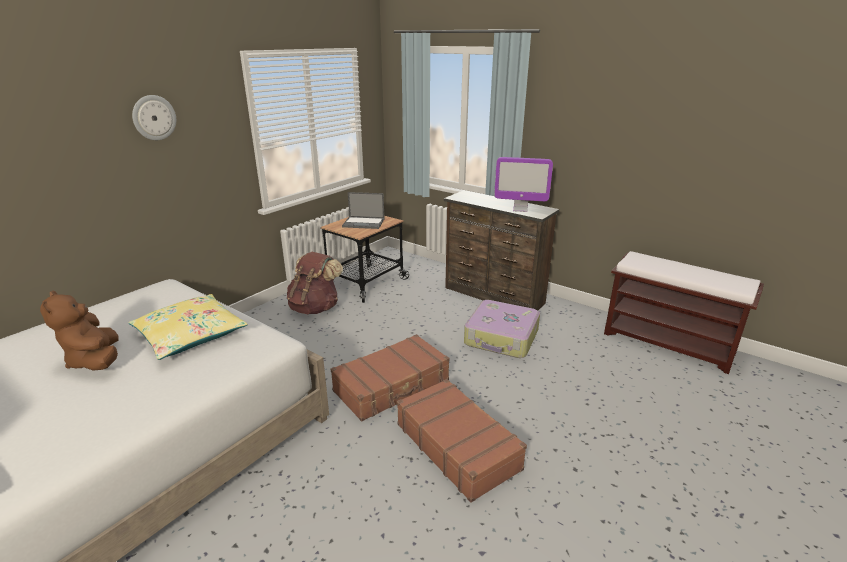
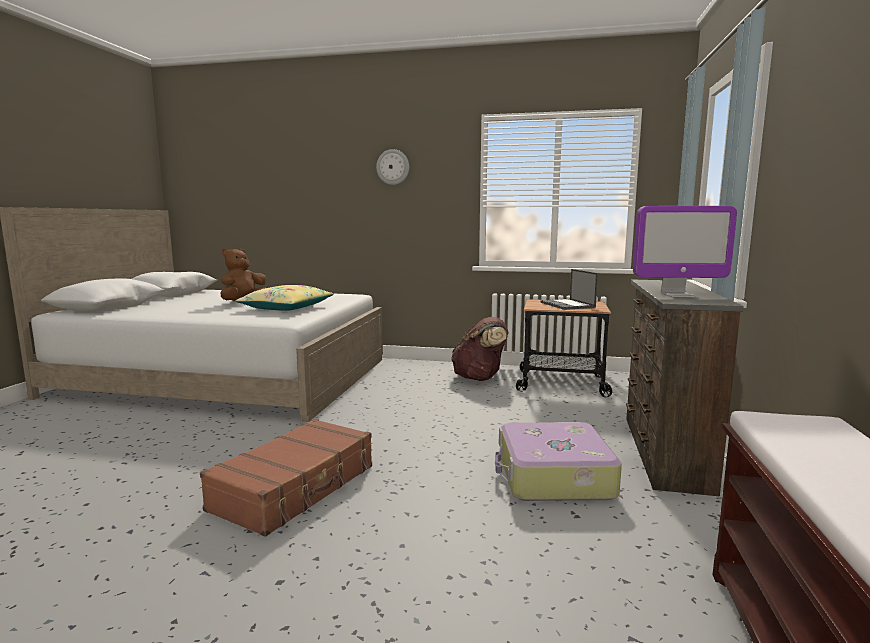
camera: 65 degrees right, 15 degrees down
(392, 386) = (379, 435): brown suitcase -> none
(520, 209) = (677, 295): monitor -> monitor turned 75 degrees counterclockwise

